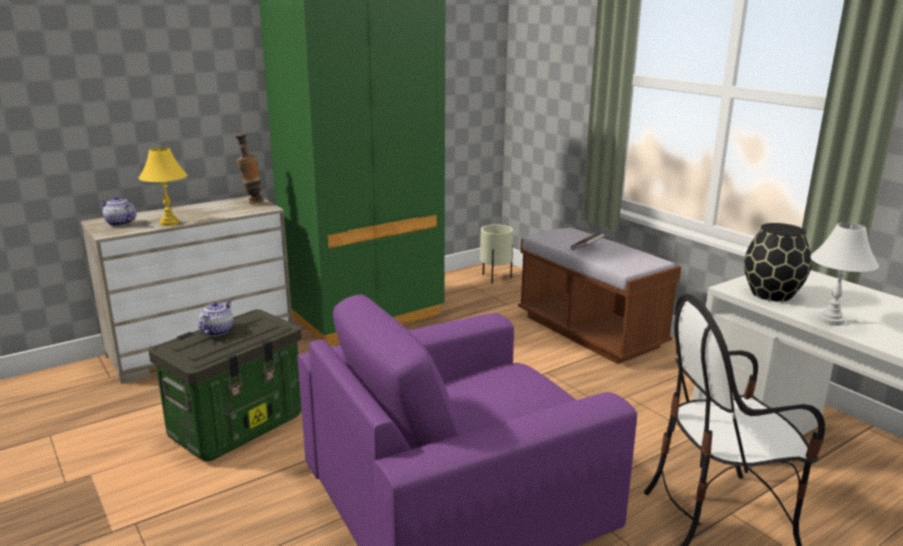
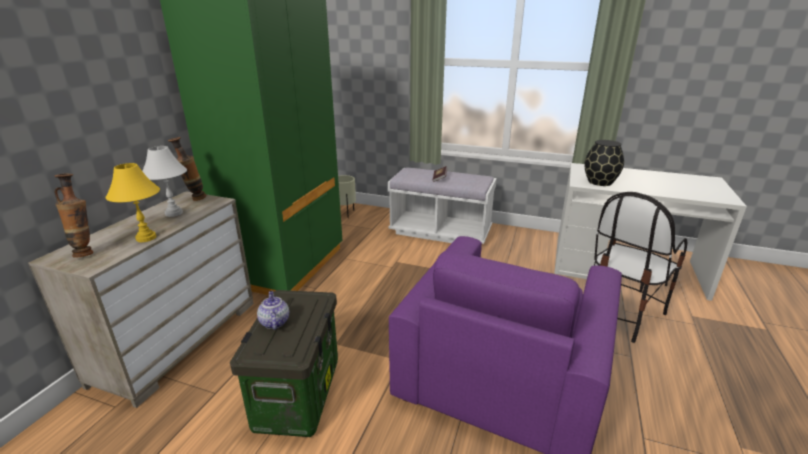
camera: 35 degrees left, 5 degrees up
(119, 223) = (86, 252): teapot -> vase
(590, 331) = (440, 232): brown bench -> white bench
(831, 320) = (645, 189): white table lamp -> white table lamp (174, 213)

